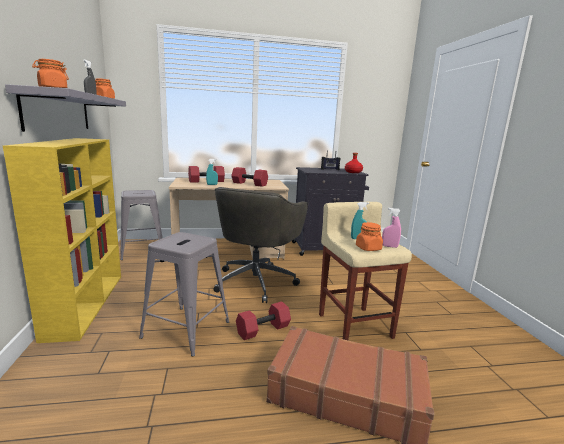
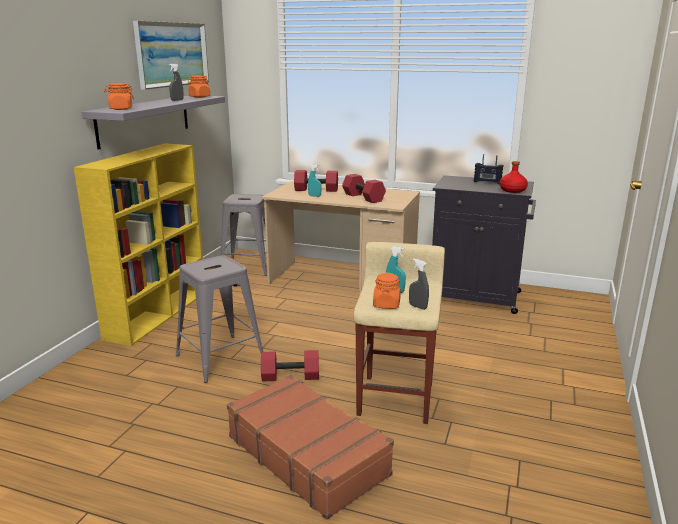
camera: 30 degrees right, 5 degrees up
(75, 56) = (172, 54): none -> picture
(256, 281) = (337, 324): grey office chair -> none
(389, 246) = (418, 307): pink spray bottle -> grey spray bottle

